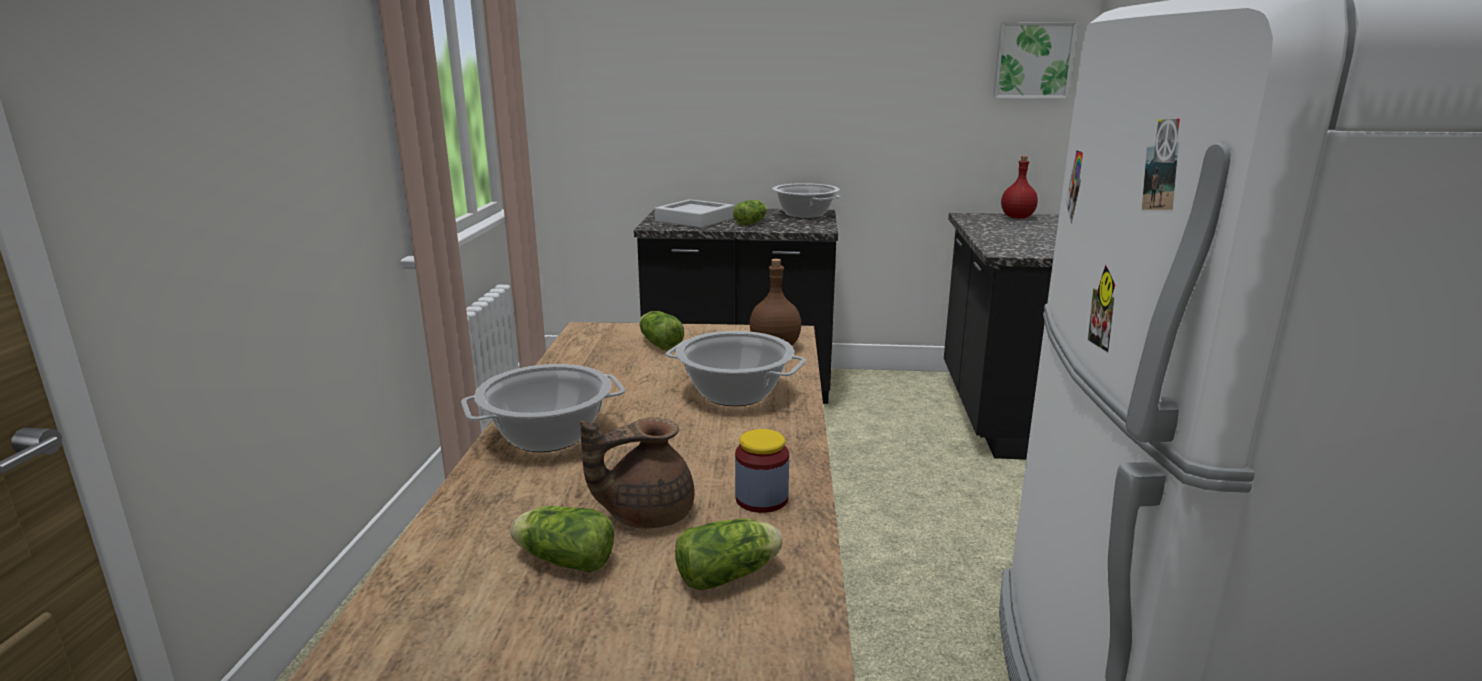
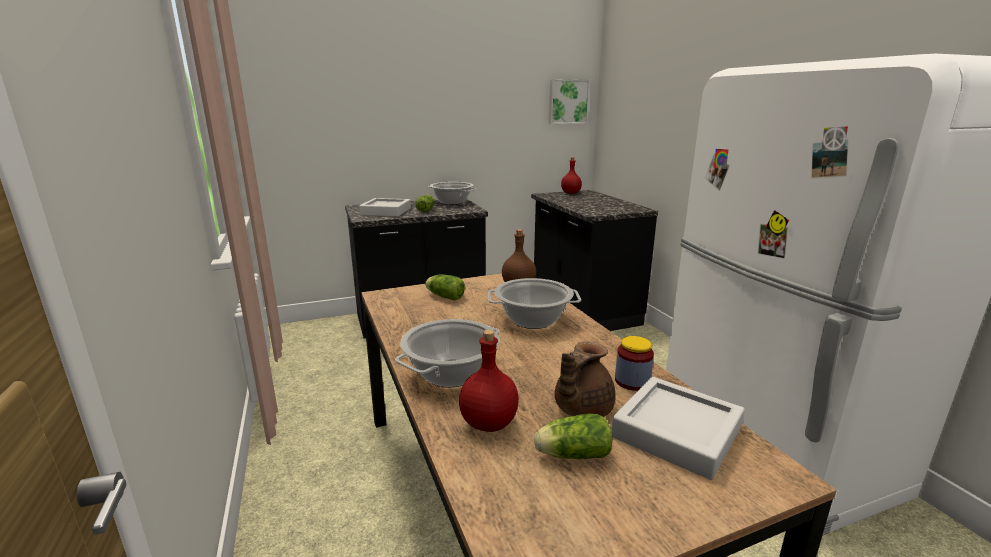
camera: 25 degrees left, 0 degrees up
(519, 500) = (489, 423): none -> red bottle
(731, 574) = (676, 432): lettuce -> grey tray

